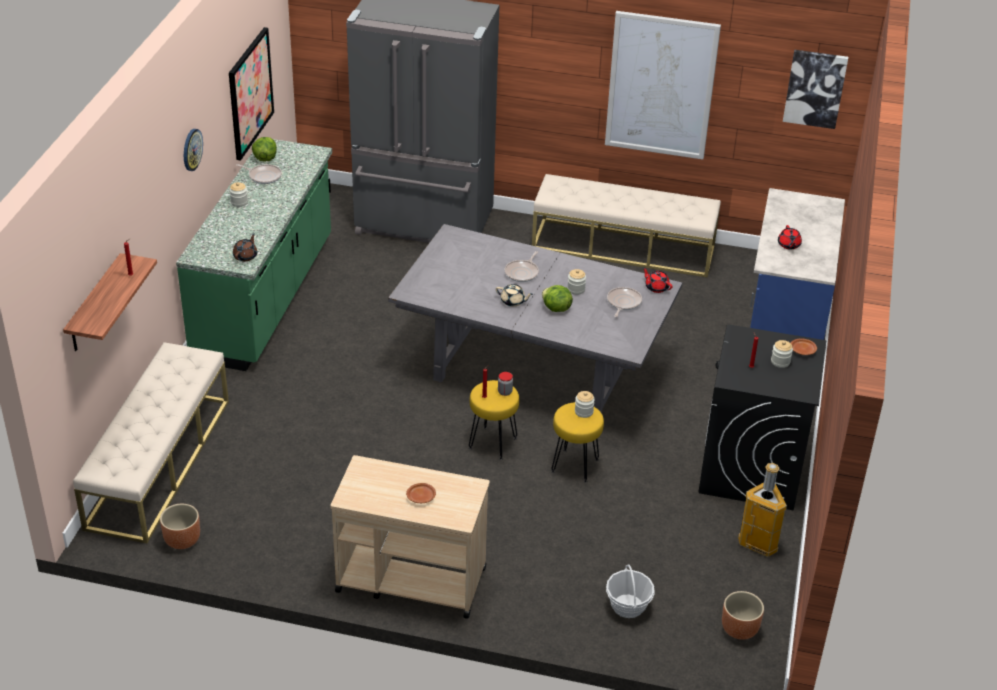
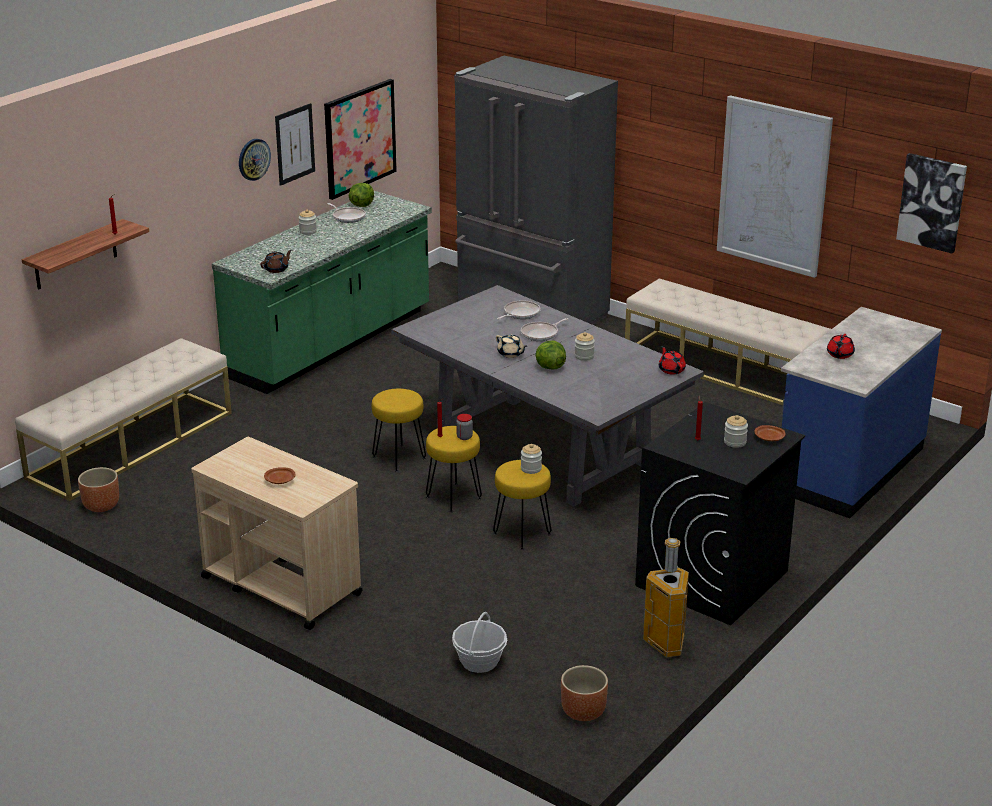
camera: 25 degrees right, 10 degrees down
(214, 121) = (294, 144): none -> picture
(416, 412) = (398, 457): none -> yellow stool
(623, 303) = (624, 375): frying pan -> frying pan (520, 314)

